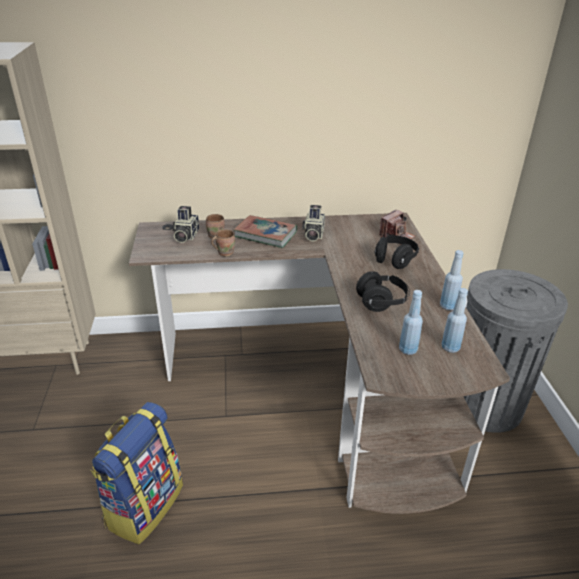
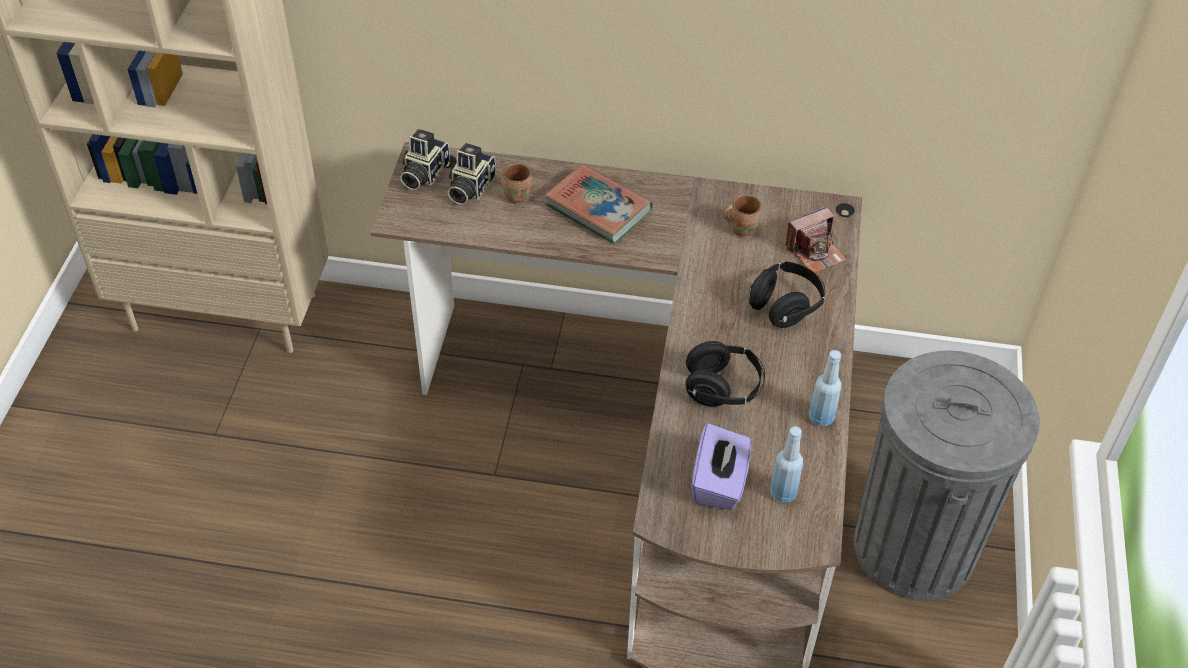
camera: 15 degrees right, 15 degrees up
(144, 505) = (347, 586): backpack -> none
(224, 252) = (520, 237): brown mug -> brown mug (741, 228)
(313, 235) = (675, 223): camera -> camera (423, 174)
(408, 349) = (719, 482): blue bottle -> purple tissue box

